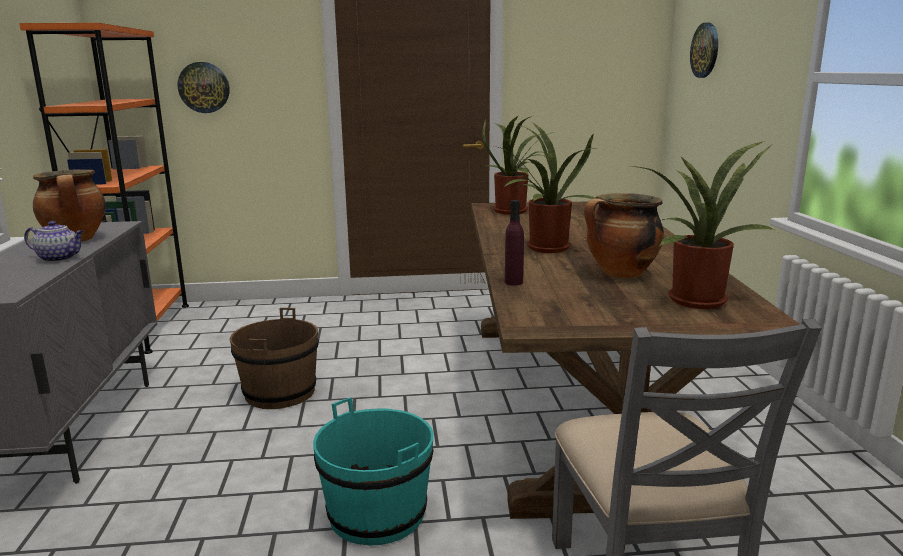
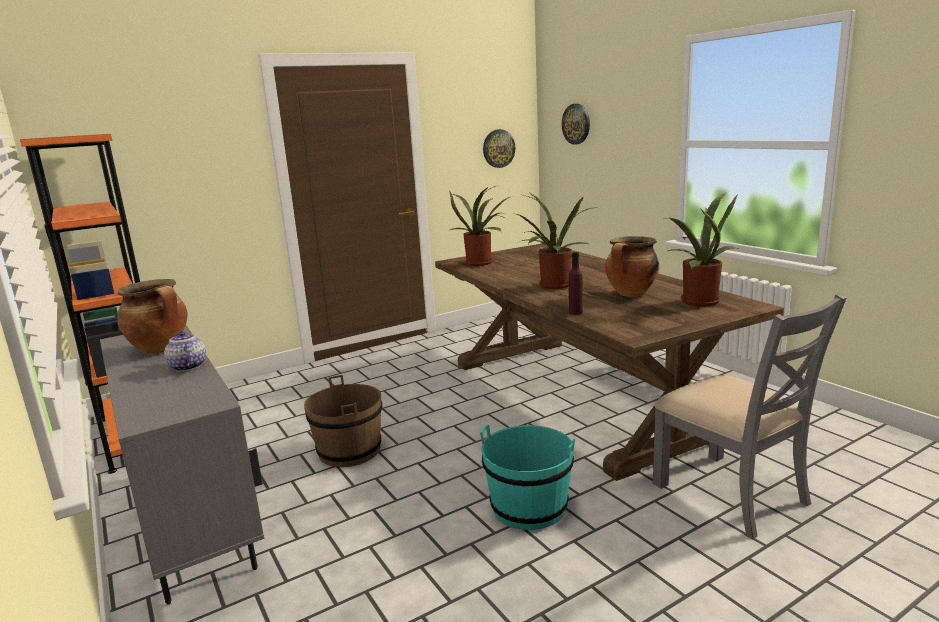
camera: 25 degrees left, 0 degrees up
(60, 258) = (187, 366): teapot -> teapot turned 105 degrees counterclockwise
(204, 87) = (156, 185): wall clock -> wall clock (498, 148)

